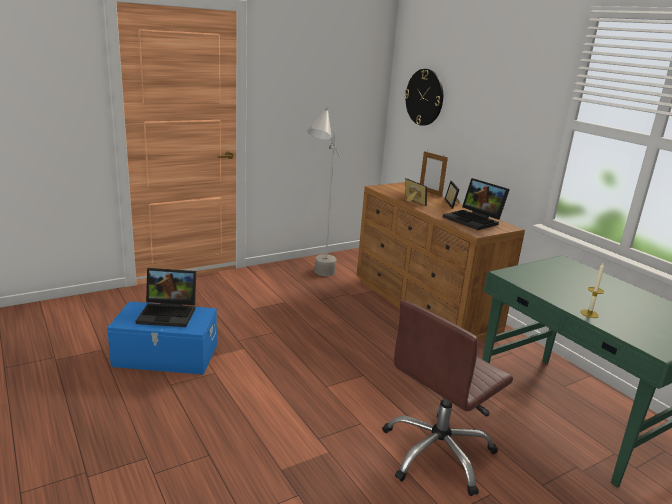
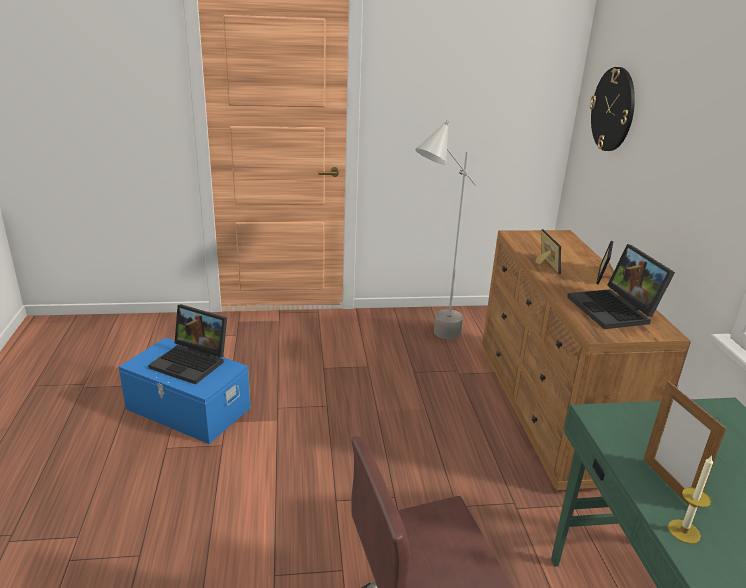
camera: 25 degrees right, 5 degrees up
(430, 193) = (587, 252): picture frame -> picture frame (668, 484)

